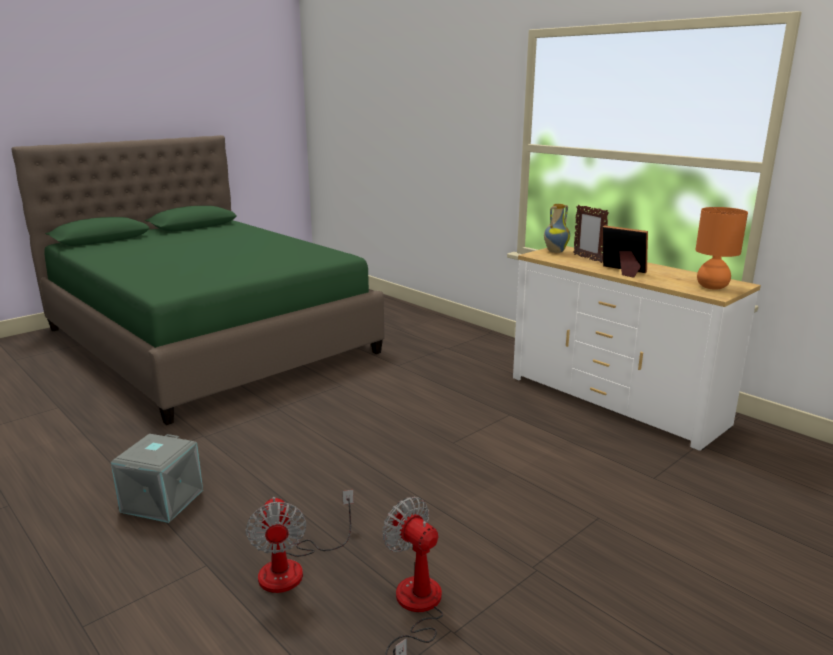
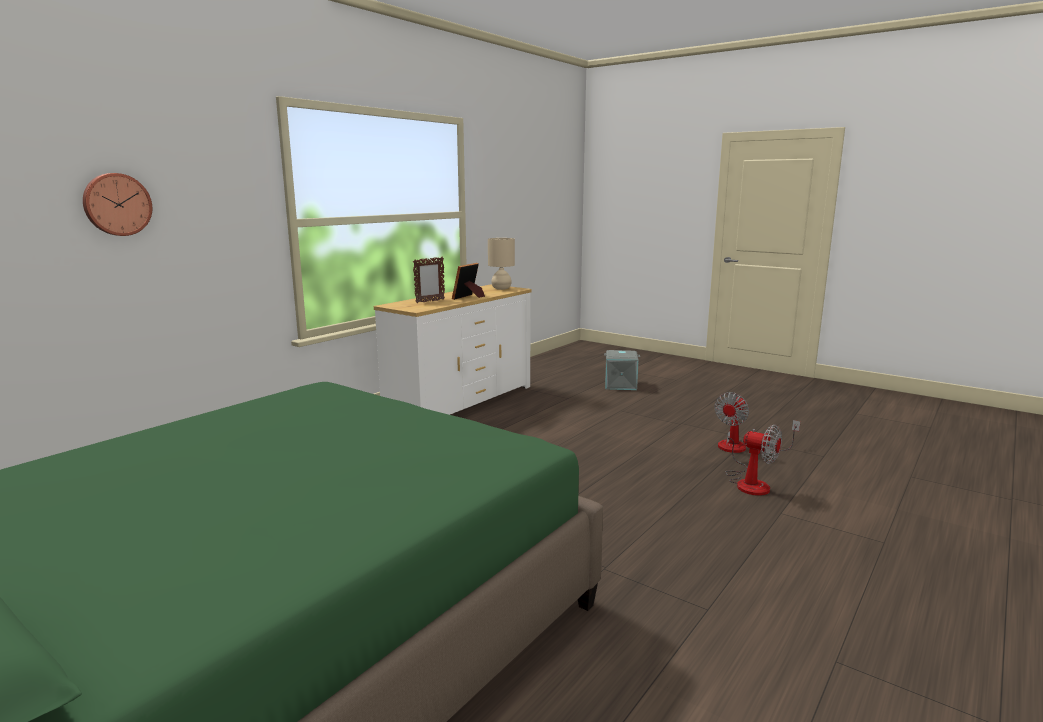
camera: 100 degrees left, 5 degrees down
(163, 501) = (733, 555): grey storage box -> grey storage box (621, 384)
(294, 567) = (748, 482): fan -> fan turned 60 degrees clockwise
(425, 121) = (117, 204): none -> wall clock
(555, 251) = (403, 306): vase -> none
(712, 287) = (501, 288): orange table lamp -> beige table lamp

